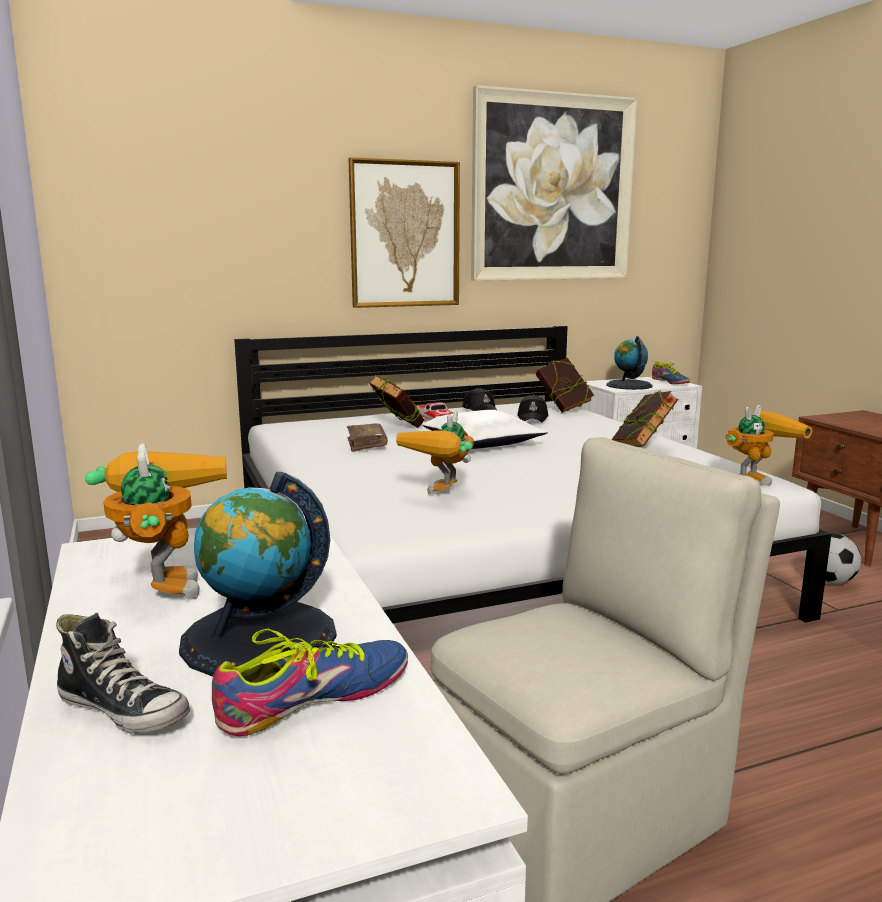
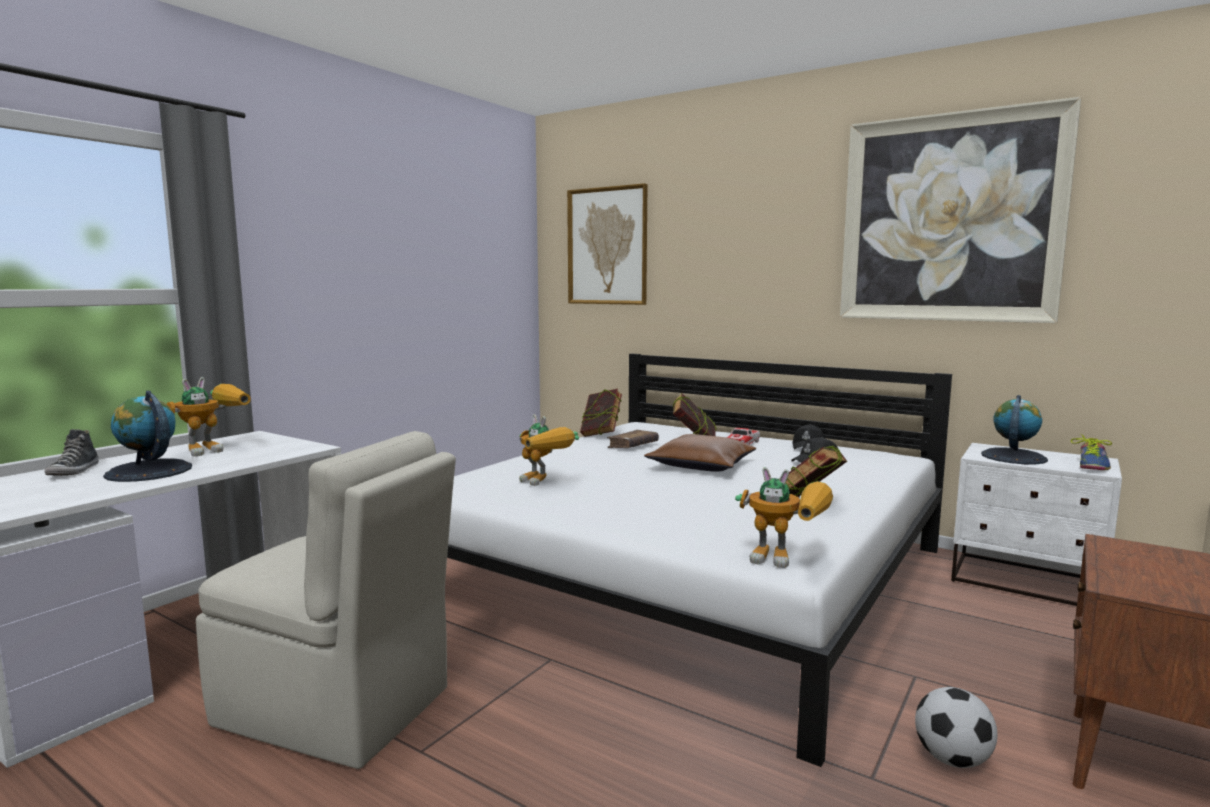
camera: 55 degrees right, 5 degrees down
(314, 697) = (83, 488): shoe -> none
(405, 234) = (776, 272): picture -> picture (607, 246)
(443, 495) = (545, 483): toy robot -> toy robot turned 120 degrees counterclockwise
(483, 443) = (702, 466): white pillow -> brown pillow
(563, 409) = (885, 463): book -> book (601, 435)

